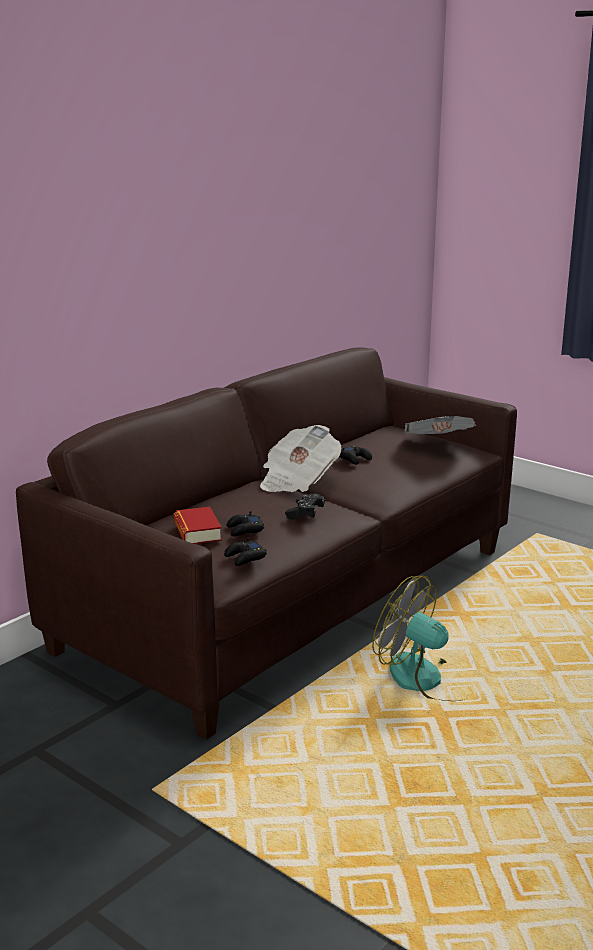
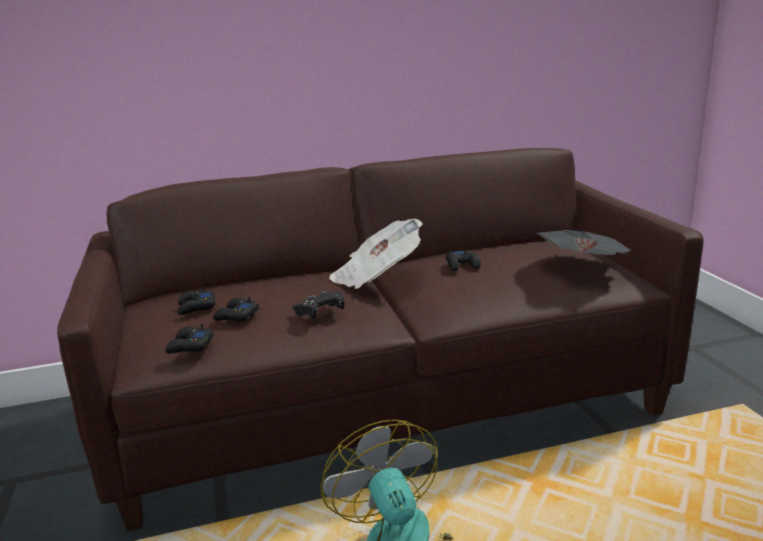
camera: 35 degrees right, 0 degrees up
(197, 532) = (196, 307): book -> black game controller

